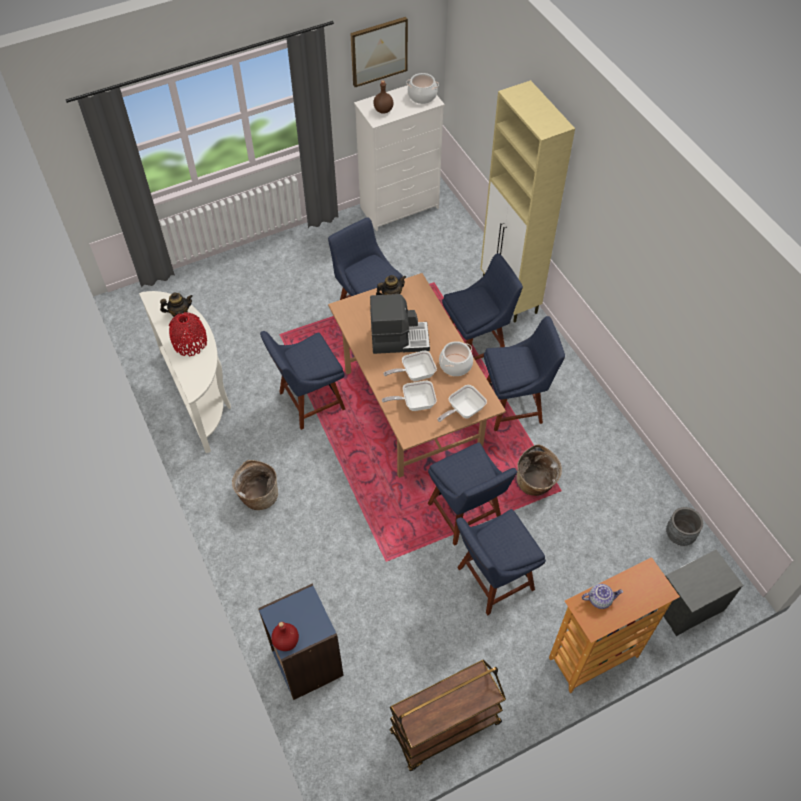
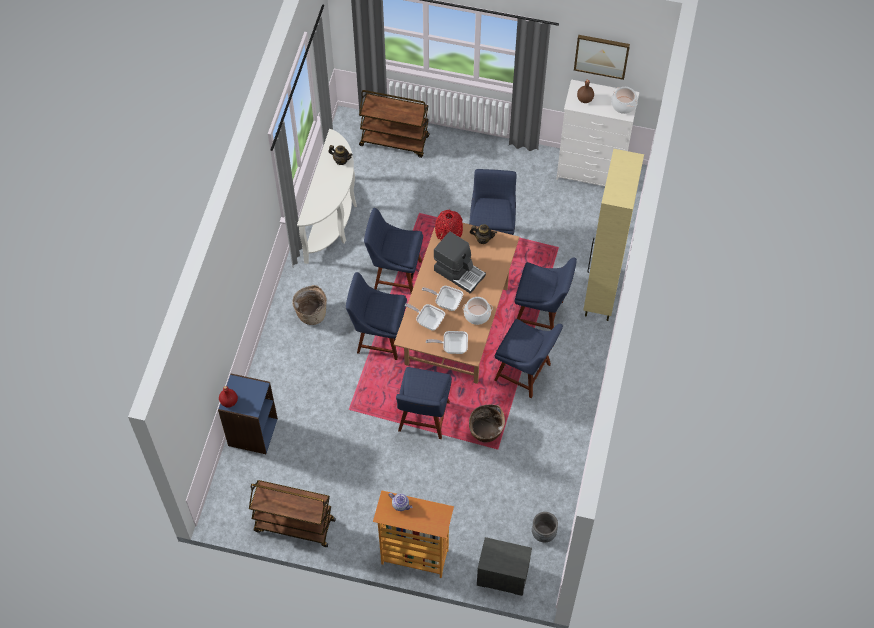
camera: 40 degrees right, 5 degrees up
(190, 343) = (330, 185): red vase -> red vase (448, 232)
(196, 288) = (395, 141): none -> brown cart
(492, 580) = (400, 468): blue chair -> blue chair (378, 337)

